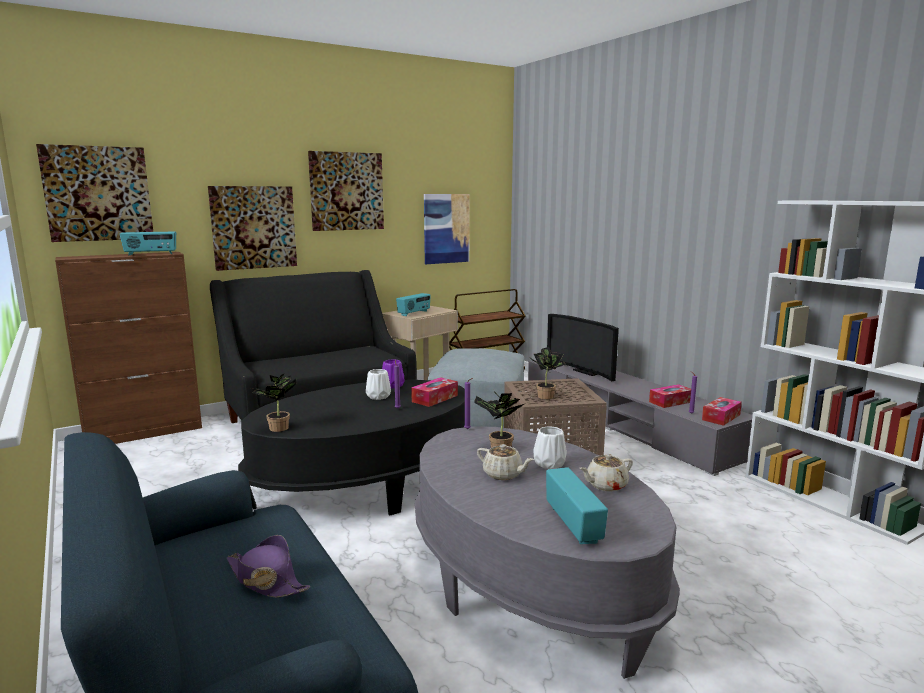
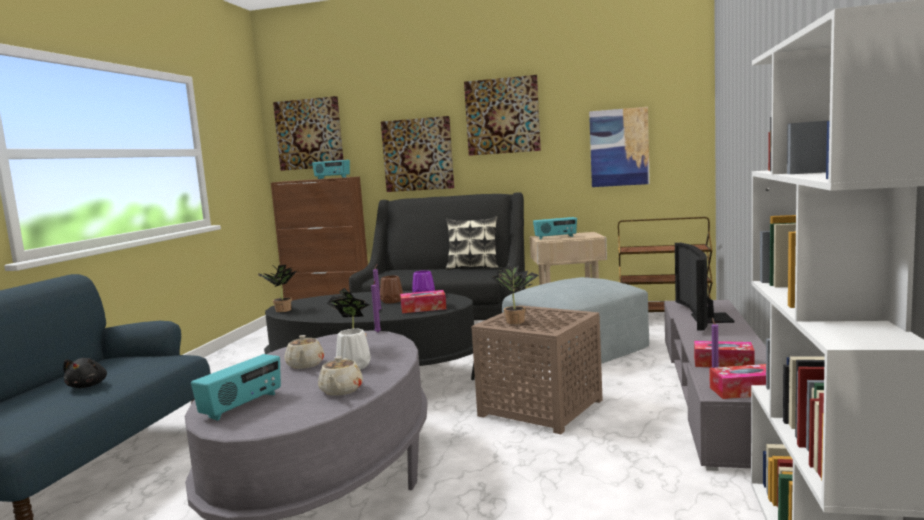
camera: 45 degrees right, 5 degrees down
(266, 580) = (88, 386): purple hat -> black plush toy
(343, 349) = (473, 267): none -> pillow
(378, 396) = (392, 301): white vase -> brown vase
(605, 485) = (341, 391): beige teapot -> beige teapot turned 105 degrees counterclockwise

